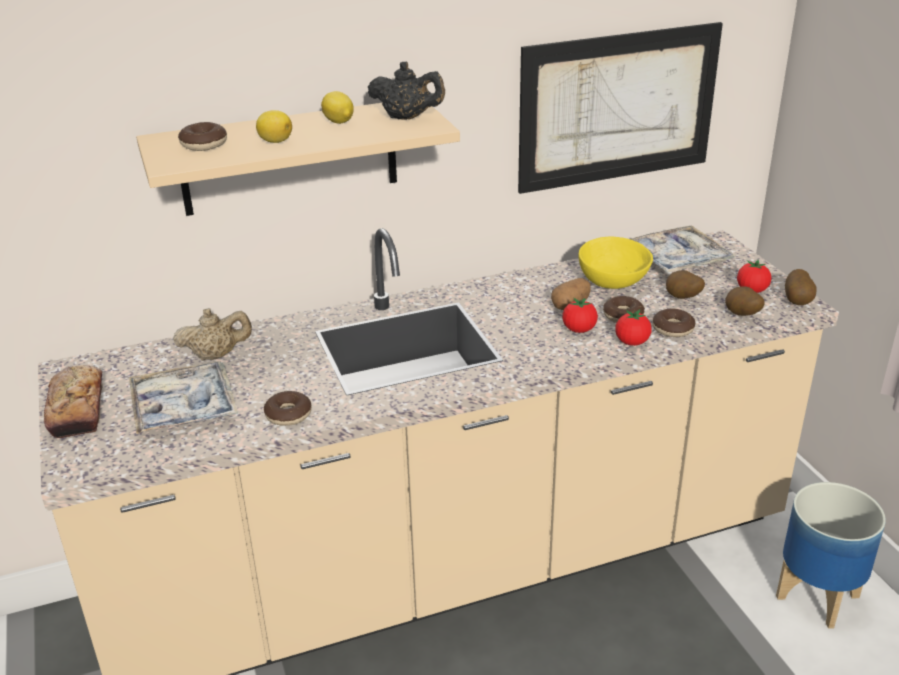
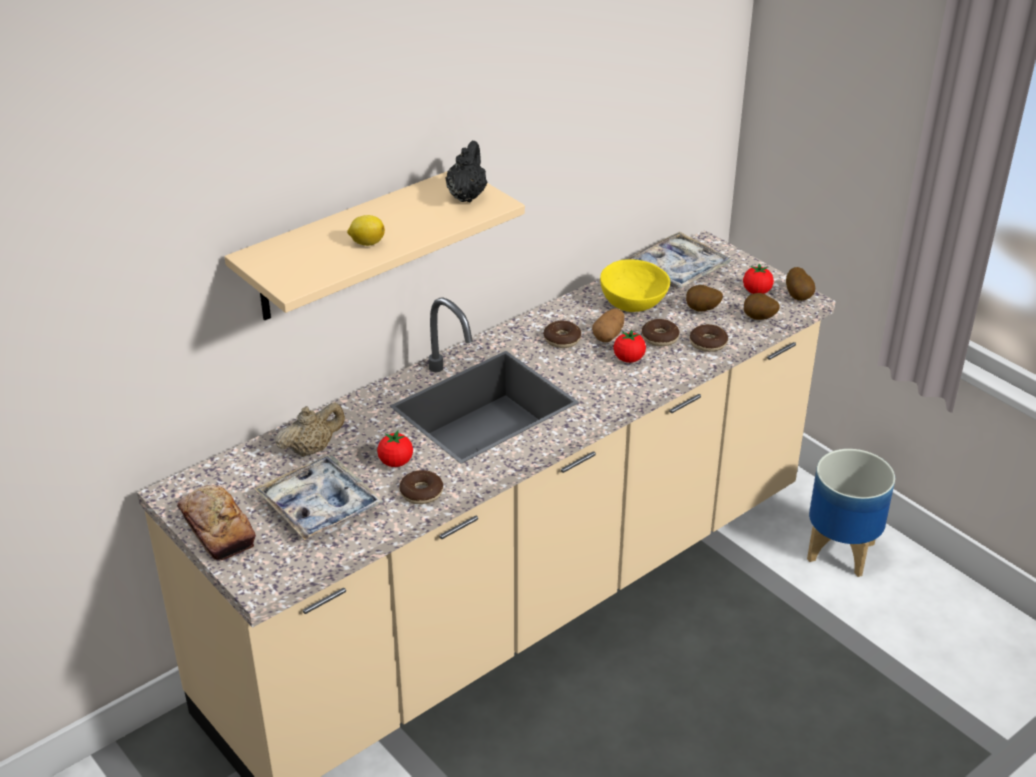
camera: 20 degrees left, 5 degrees up
(204, 144) = (302, 257): donut -> donut (562, 339)
(339, 122) = (407, 210): lemon -> none
(407, 118) = (467, 196): black teapot -> black teapot turned 75 degrees counterclockwise
(618, 107) = (616, 139): picture -> none
(632, 342) = (680, 363): tomato -> tomato (396, 462)

